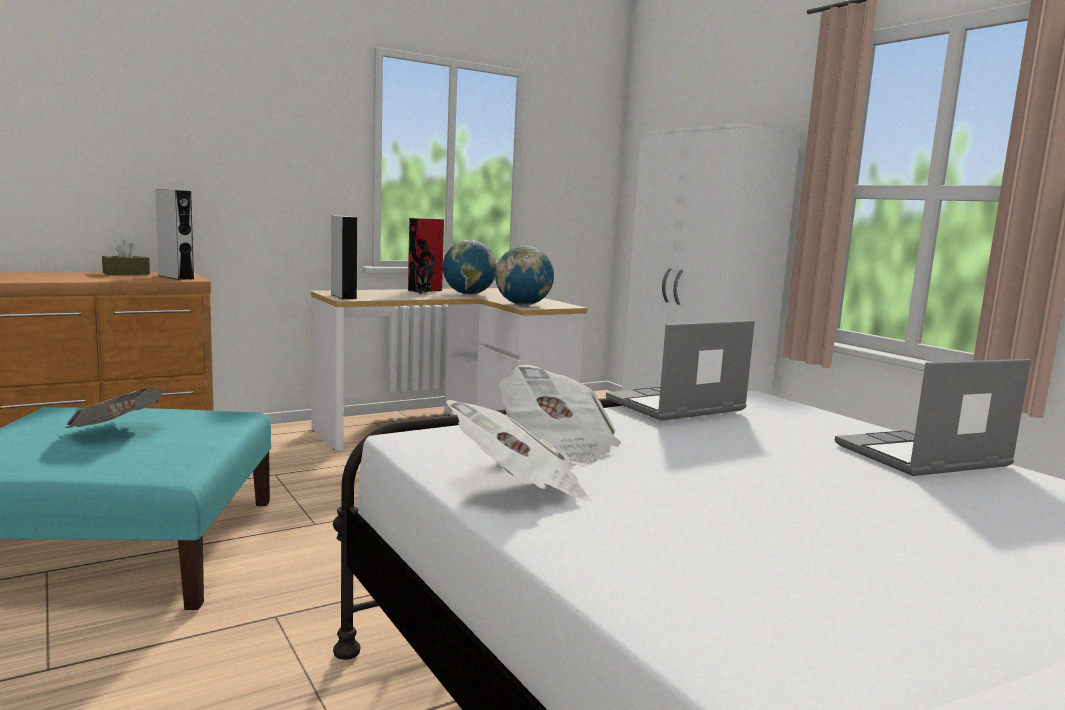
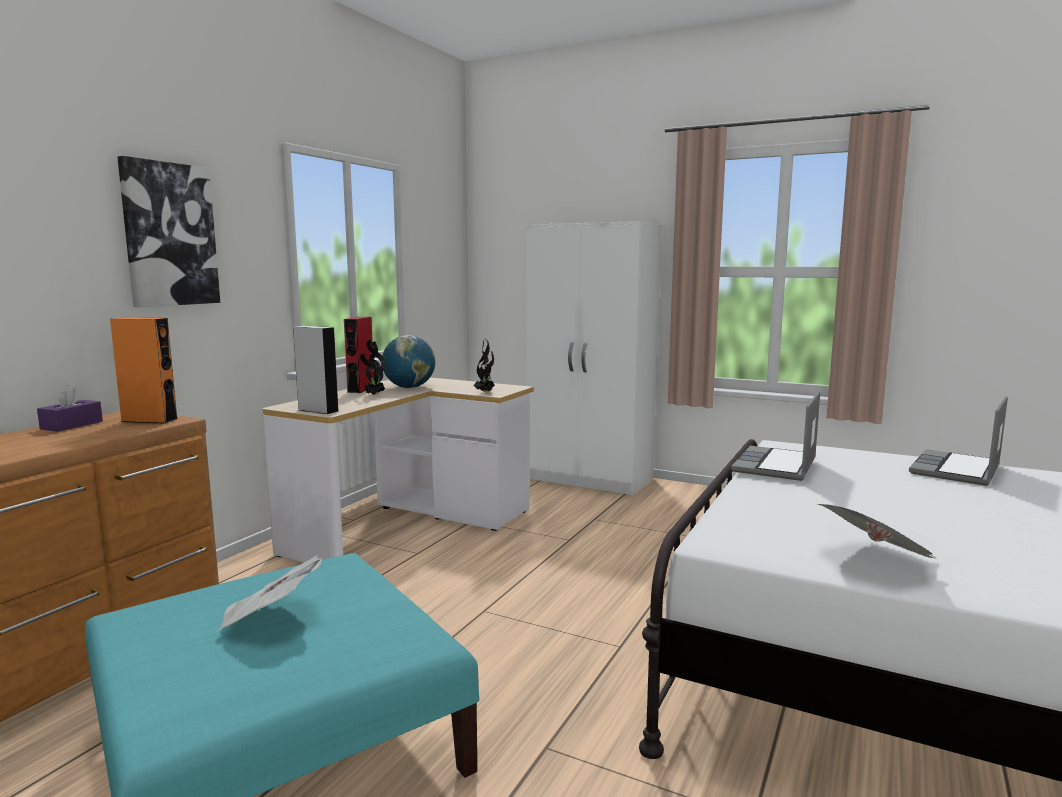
camera: 30 degrees left, 0 degrees up
(126, 273) = (72, 425): brown tissue box -> purple tissue box
(176, 277) = (149, 420): grey speaker -> orange speaker
(244, 127) = (169, 235): none -> picture
(523, 305) = (485, 392): globe -> potted plant
(558, 446) = (806, 520): newspaper -> none

